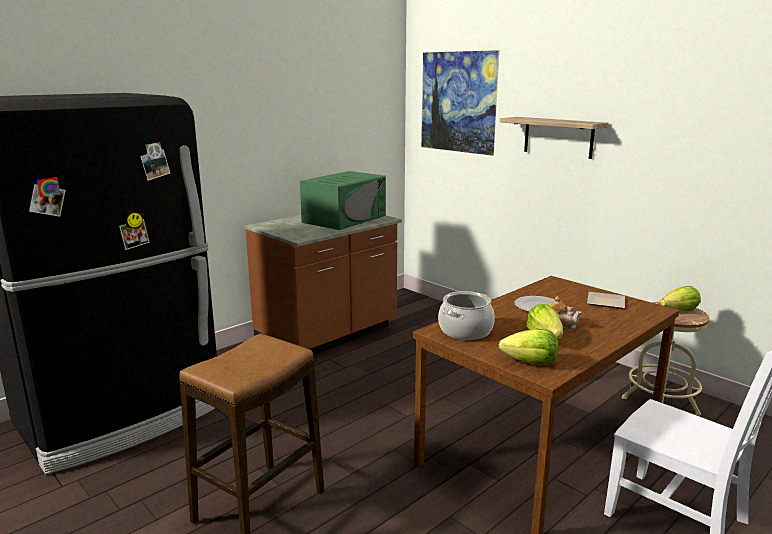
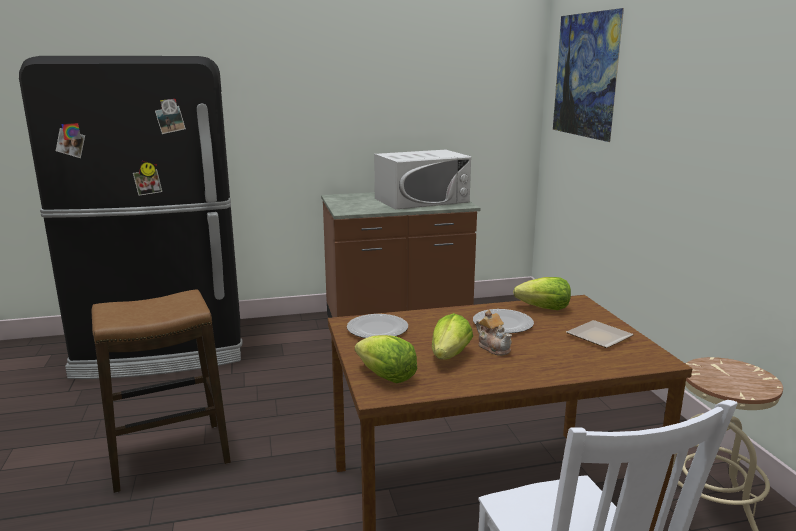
camera: 30 degrees right, 0 degrees up
(345, 219) = (421, 200): green microwave -> white microwave
(465, 331) = (378, 329): cooking pot -> plate
(558, 137) = (670, 120): shelf -> none
(679, 311) = (740, 377): lettuce -> lettuce (544, 309)

